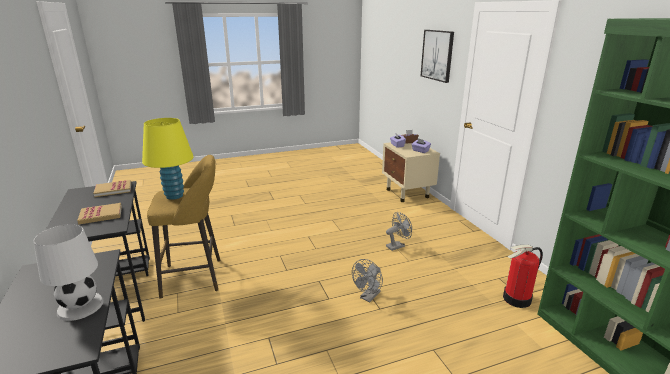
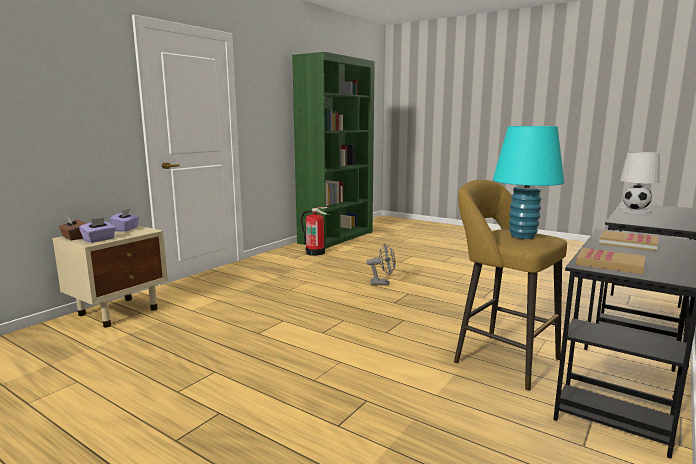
camera: 125 degrees left, 10 degrees down
(174, 196) = (522, 236): yellow table lamp -> turquoise table lamp
(397, 245) = (285, 290): grey fan -> none
(437, 55) = (68, 83): picture -> none

